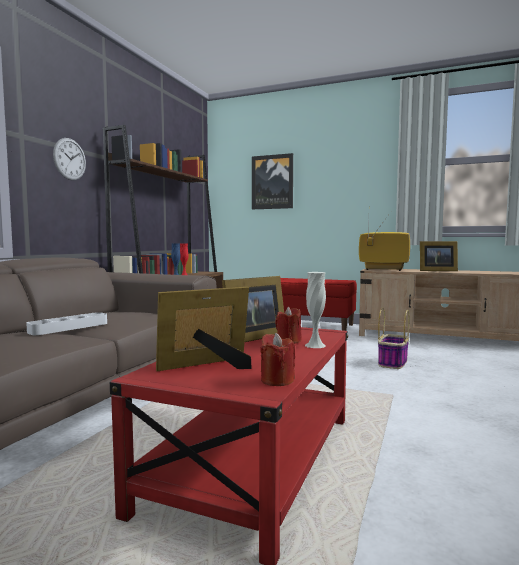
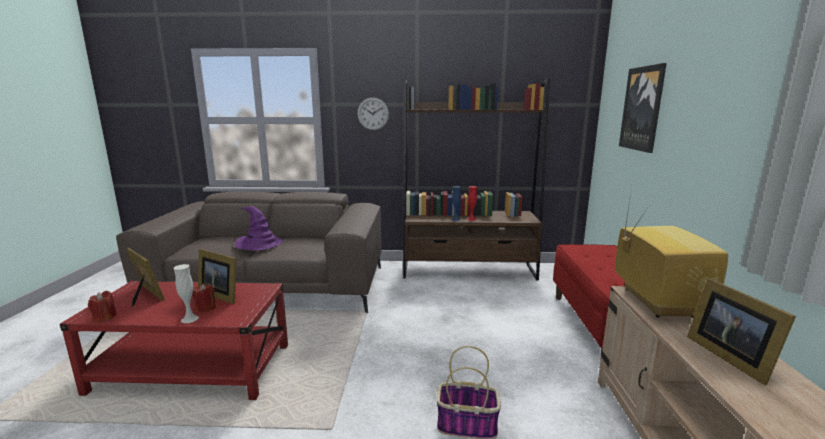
camera: 70 degrees right, 10 degrees up
(69, 328) = (259, 244): white tray -> purple hat

